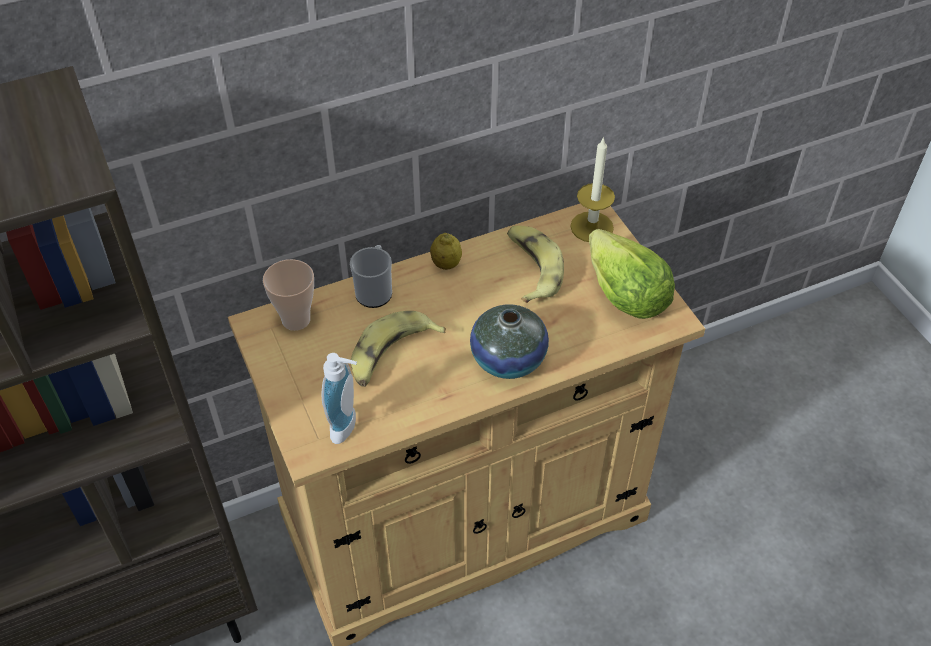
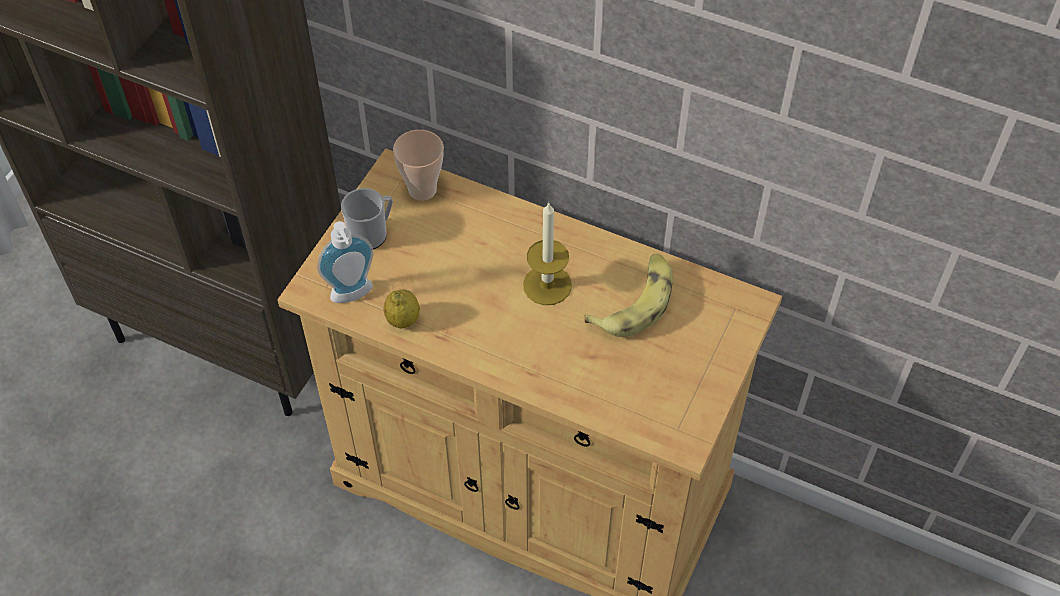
camera: 50 degrees right, 5 degrees up
(375, 291) = (501, 216): mug -> mug (372, 234)
(391, 355) = (447, 273): banana -> none
(446, 264) = (578, 241): lemon -> lemon (403, 320)
(508, 359) = (519, 352): vase -> none
(592, 227) = (732, 312): candle -> candle (547, 285)
(624, 294) = (676, 387): lettuce -> none

